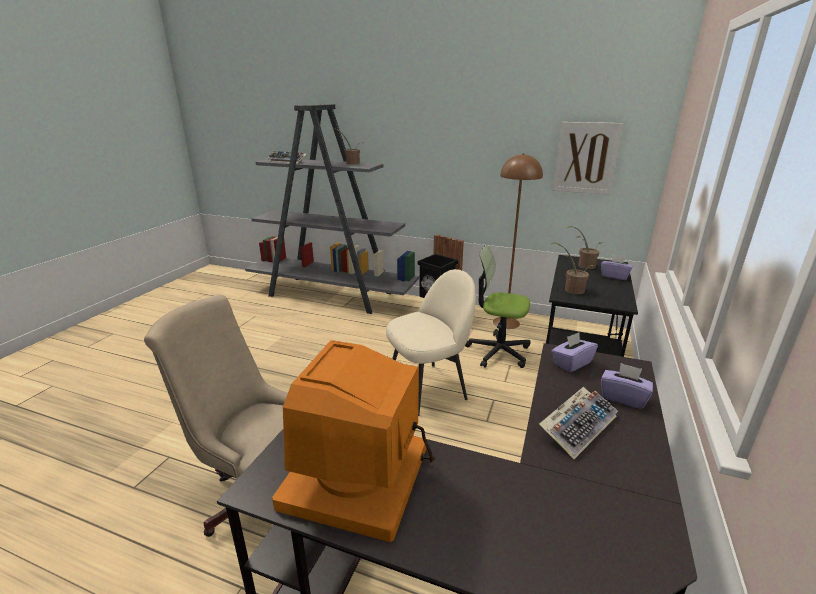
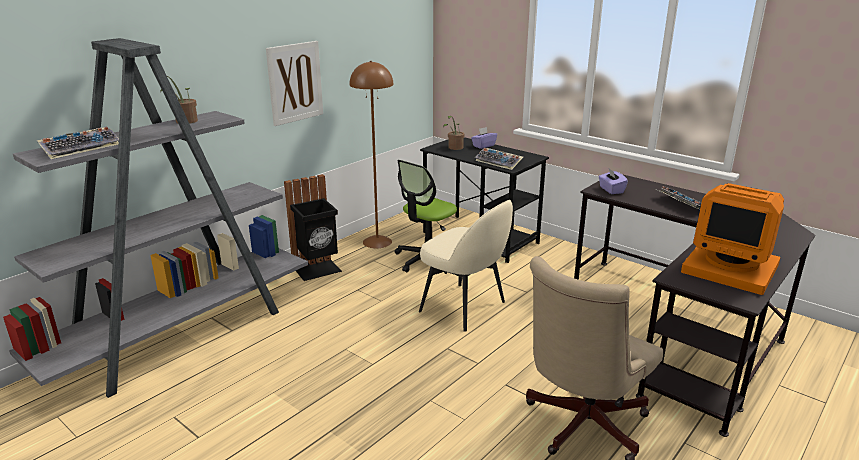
camera: 70 degrees left, 0 degrees up
(428, 387) = (464, 307): beige chair -> beige chair turned 135 degrees clockwise
(571, 289) = (499, 162): potted plant -> keyboard
(586, 158) = (387, 55): picture -> picture (295, 82)
(623, 397) = (652, 188): purple tissue box -> none

